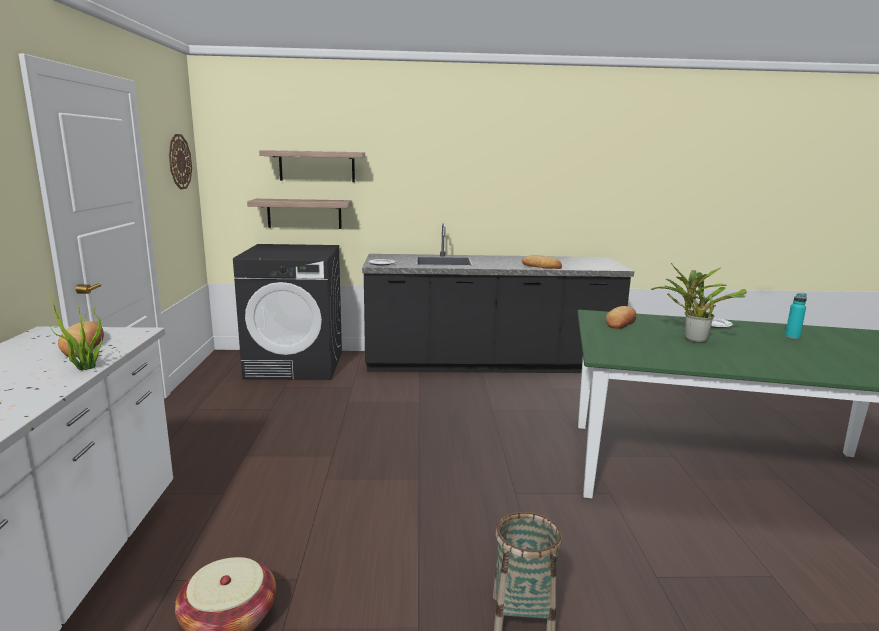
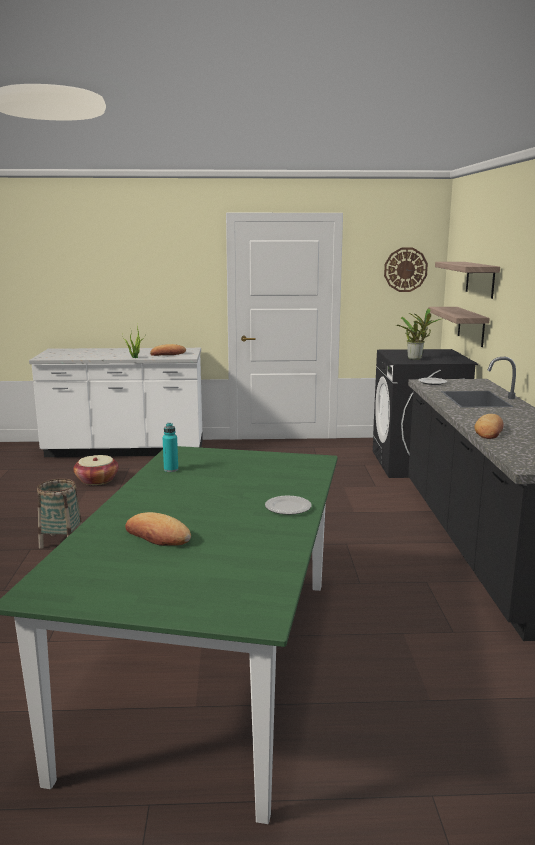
camera: 90 degrees right, 0 degrees up
(621, 322) = (286, 467): bread -> bread (158, 536)
(692, 339) = (225, 488): potted plant -> potted plant (416, 358)
(792, 337) = (237, 543): turquoise bottle -> turquoise bottle (171, 469)

